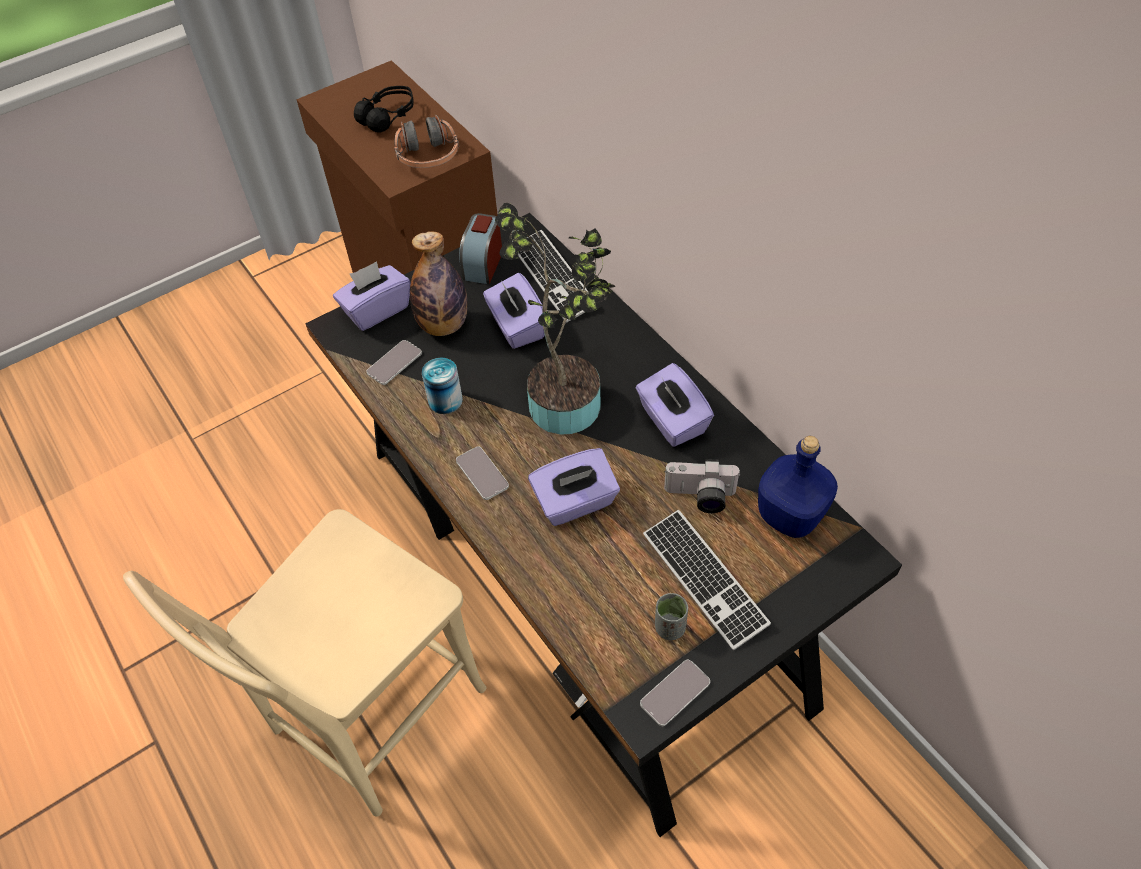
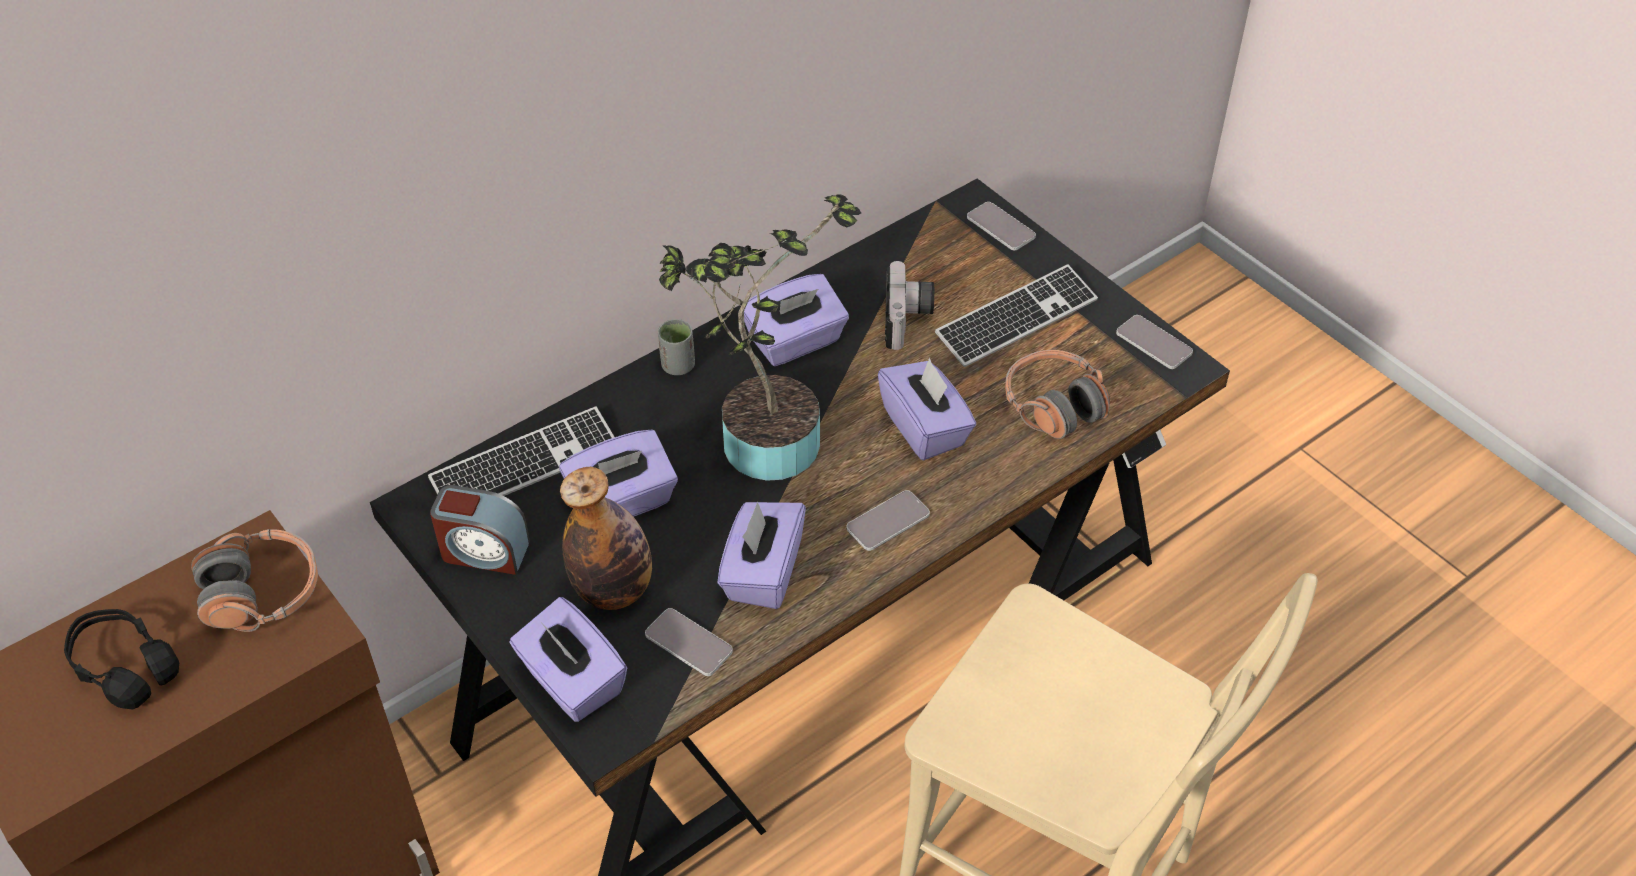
camera: 95 degrees left, 5 degrees down
(445, 400) = (762, 573): can -> purple tissue box
(597, 598) = (1054, 405): none -> headphones
(670, 627) = (1079, 346): grey cup -> grey cup (678, 366)
(789, 516) = (927, 251): blue bottle -> none
(829, 578) = (1001, 227): none -> phone

